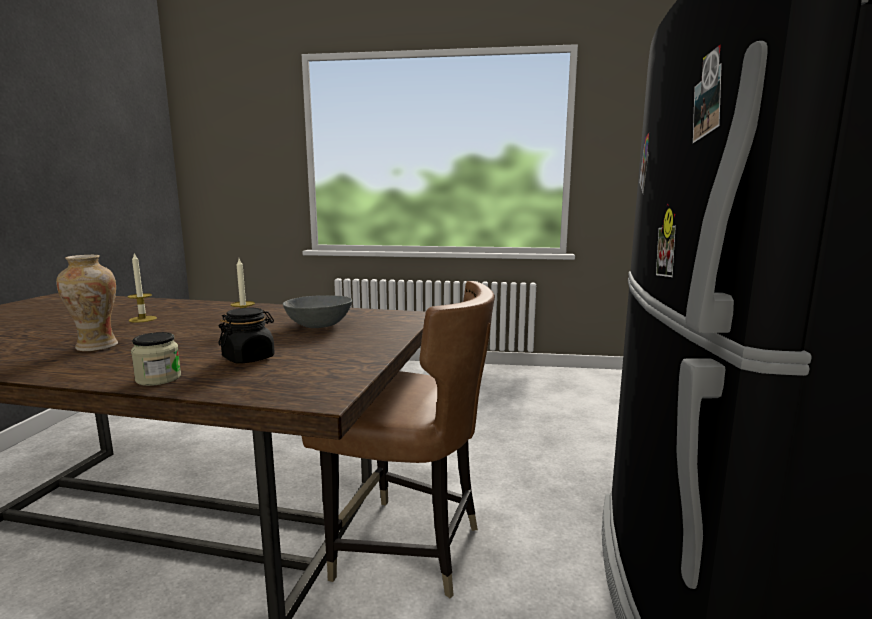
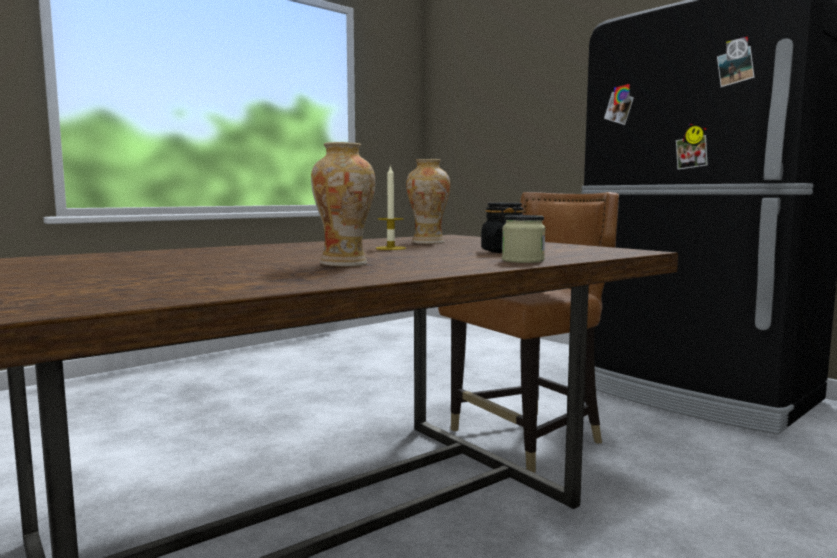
camera: 50 degrees left, 5 degrees down
(143, 319) = (241, 256): candle -> none
(320, 325) = (428, 242): grey bowl -> vase

